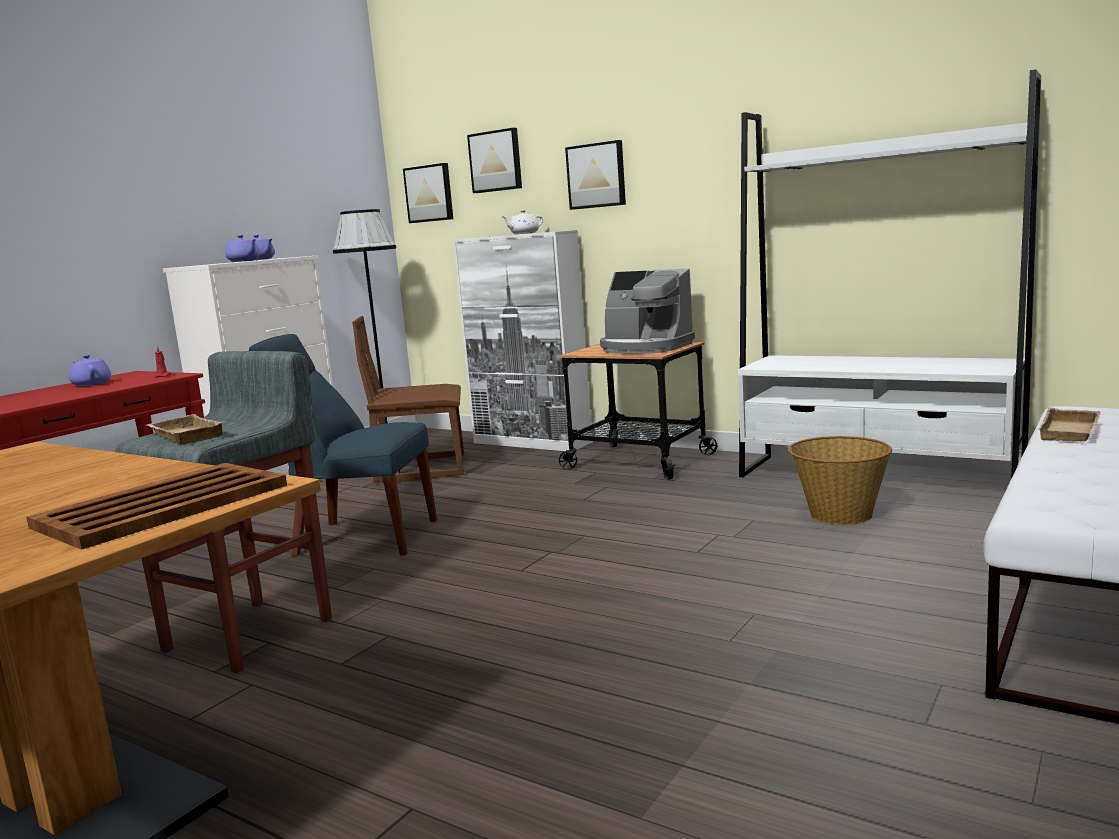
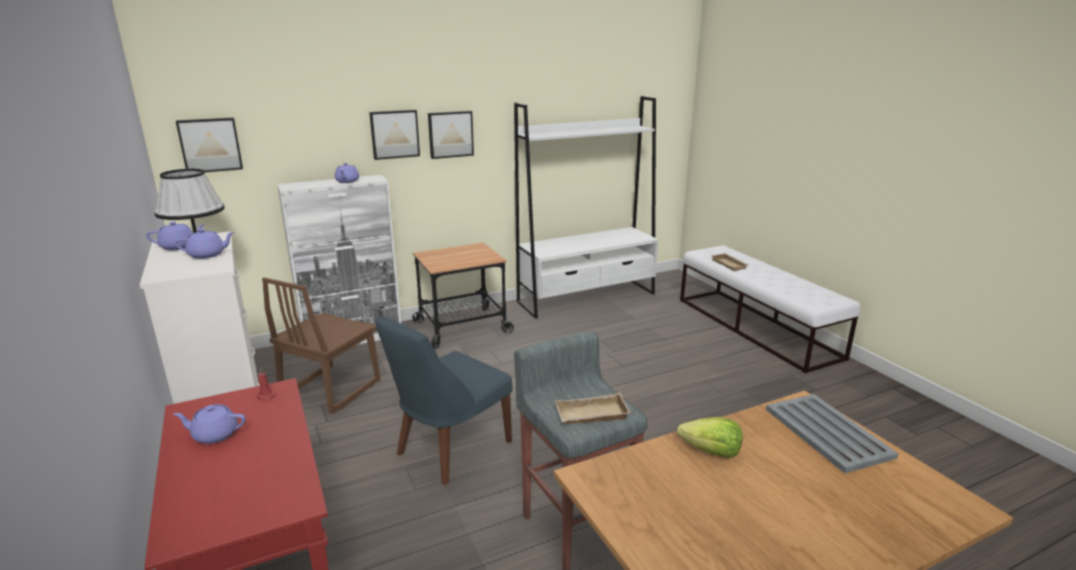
camera: 60 degrees left, 10 degrees up
(85, 472) = (711, 452): none -> lettuce
(166, 505) = (826, 432): brown tray -> grey tray
(496, 161) = (294, 118): picture -> picture (450, 134)
(524, 233) = (347, 181): white teapot -> purple teapot
(645, 348) = (466, 254): coffee machine -> none
(839, 515) = (621, 323): basket -> none

